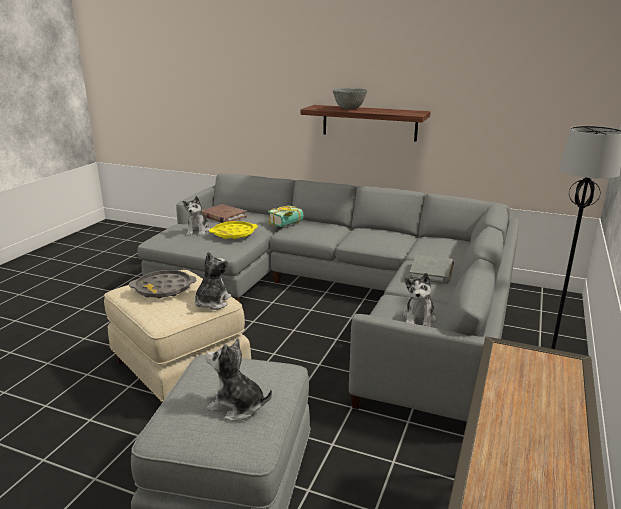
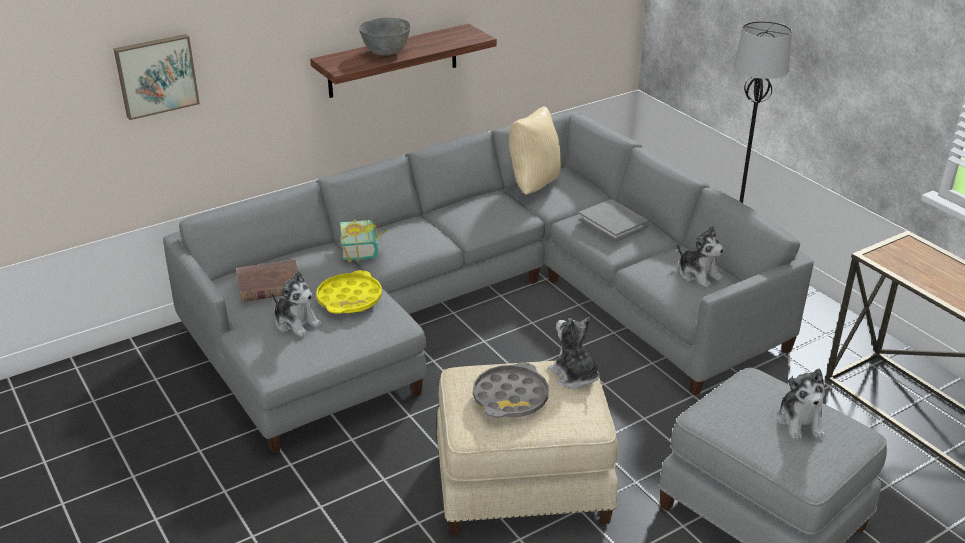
camera: 55 degrees left, 10 degrees up
(229, 90) = (156, 75): none -> picture
(237, 406) = (800, 422): plush toy -> plush toy turned 60 degrees counterclockwise
(433, 239) = (533, 185): none -> beige pillow

